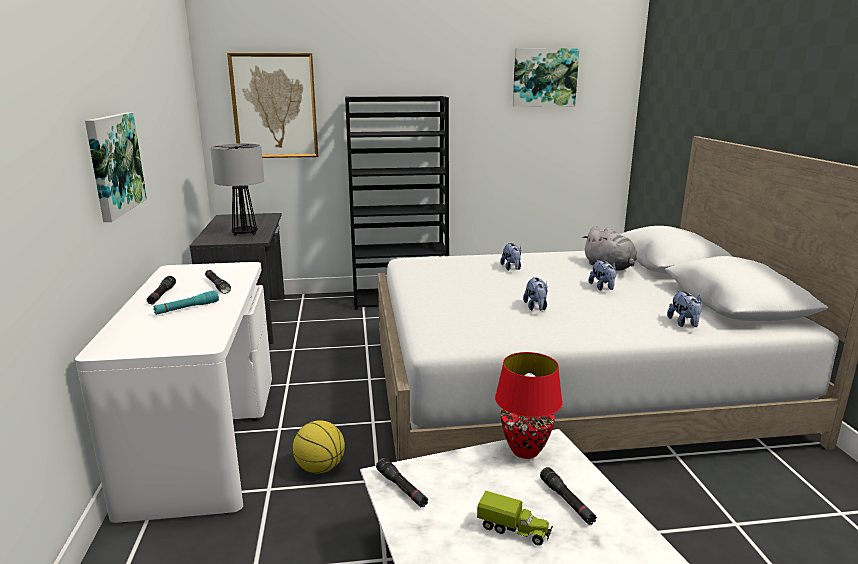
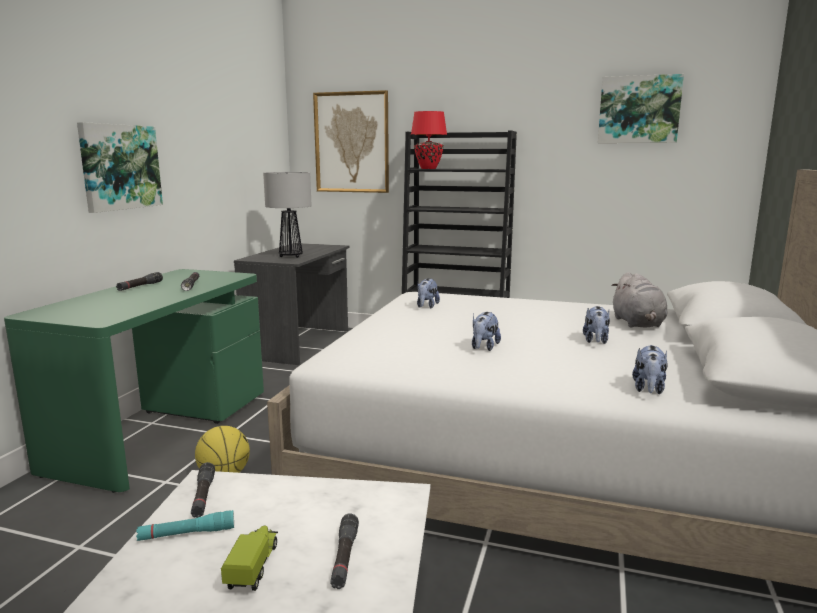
camera: 25 degrees right, 5 degrees down
(187, 308) = (139, 296): turquoise flashlight -> turquoise flashlight (187, 534)
(204, 439) = (163, 429): white desk -> green desk
(511, 268) = (515, 311): plush toy -> plush toy (426, 306)
(514, 530) = (253, 567): toy truck -> toy truck turned 135 degrees counterclockwise
(526, 451) = (365, 496): red table lamp -> red table lamp (429, 168)

